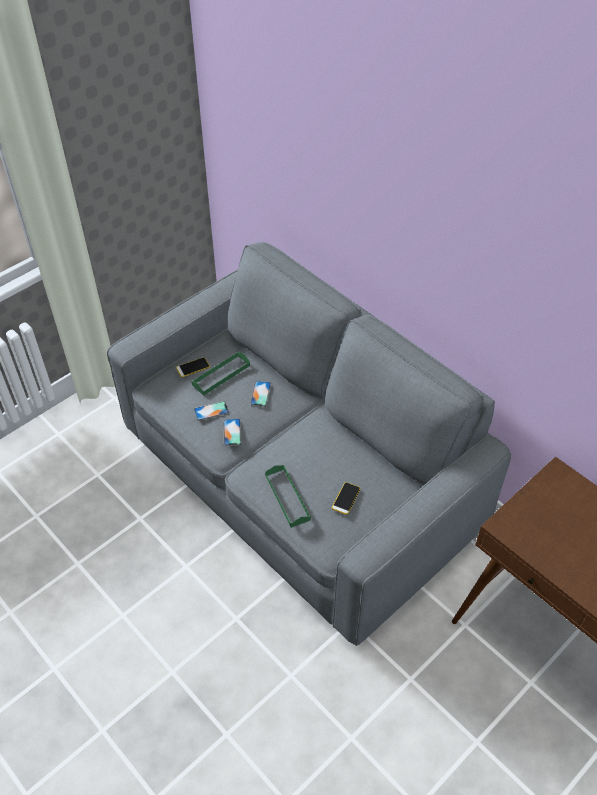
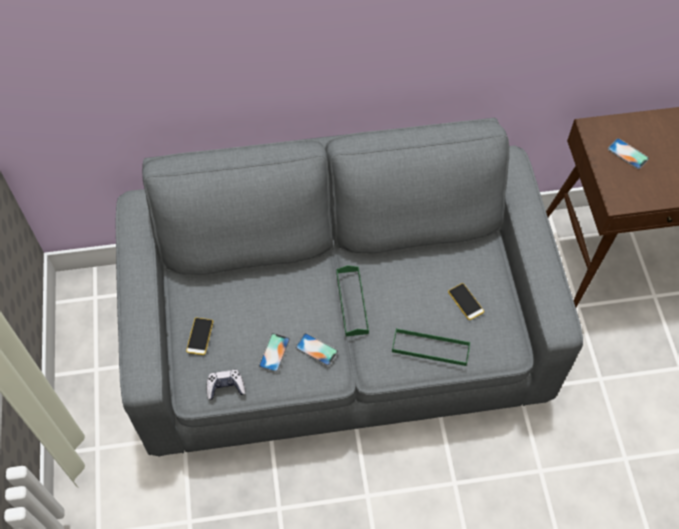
camera: 55 degrees left, 10 degrees up
(167, 401) = (225, 387): none -> game controller
(221, 375) = (233, 316): green tray -> green tray (352, 302)
(260, 394) = (287, 296): phone -> phone (627, 154)

